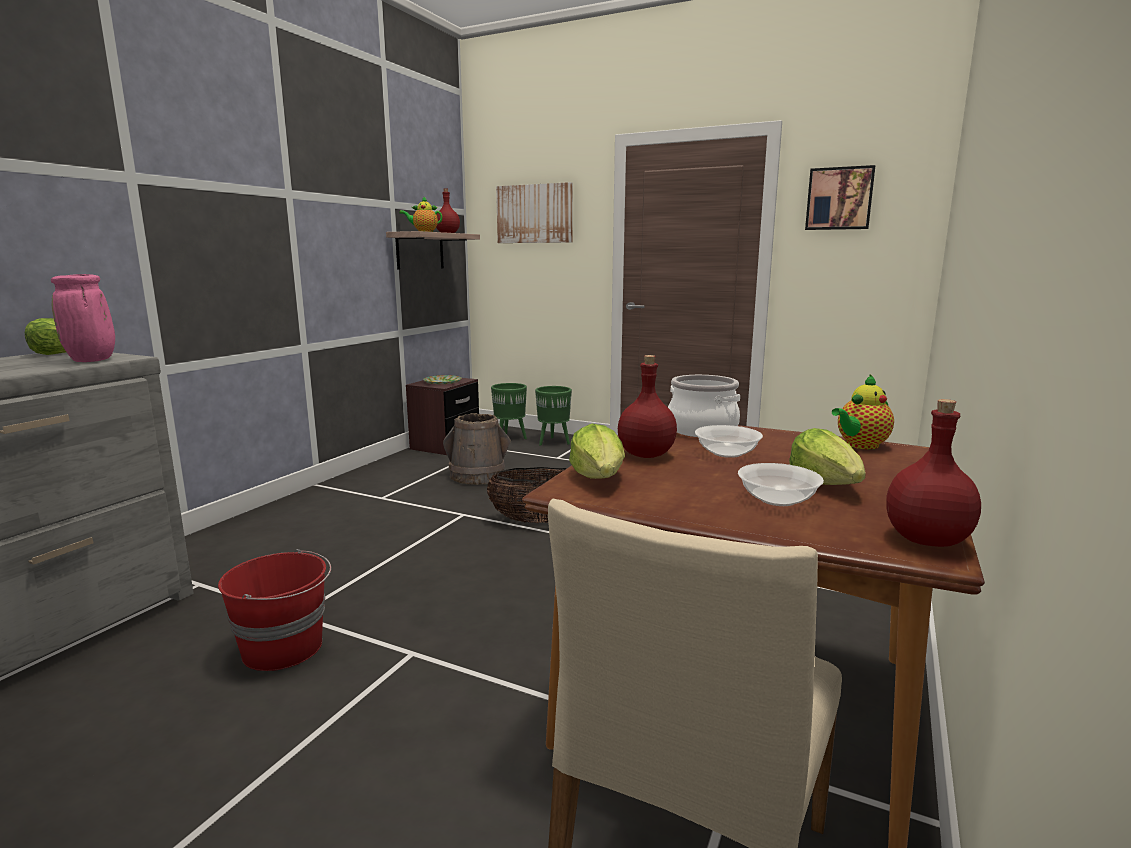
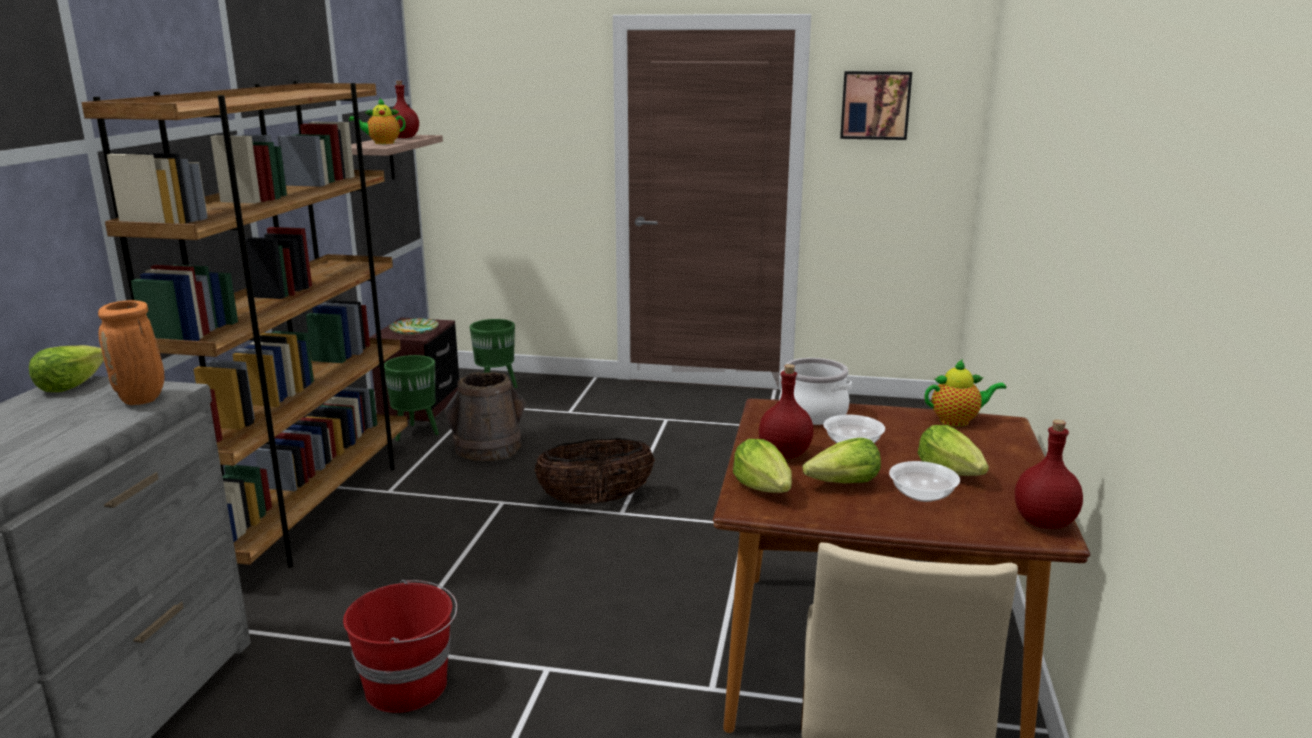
camera: 15 degrees left, 5 degrees up
(92, 361) = (142, 400): pink vase -> orange vase
(315, 503) = (309, 508): none -> brown bookcase
(535, 214) = (509, 106): picture -> none
(554, 442) = (553, 389): green planter -> green planter (416, 433)
(691, 482) = (844, 484): none -> lettuce
(860, 445) = (957, 421): teapot -> teapot turned 135 degrees counterclockwise

